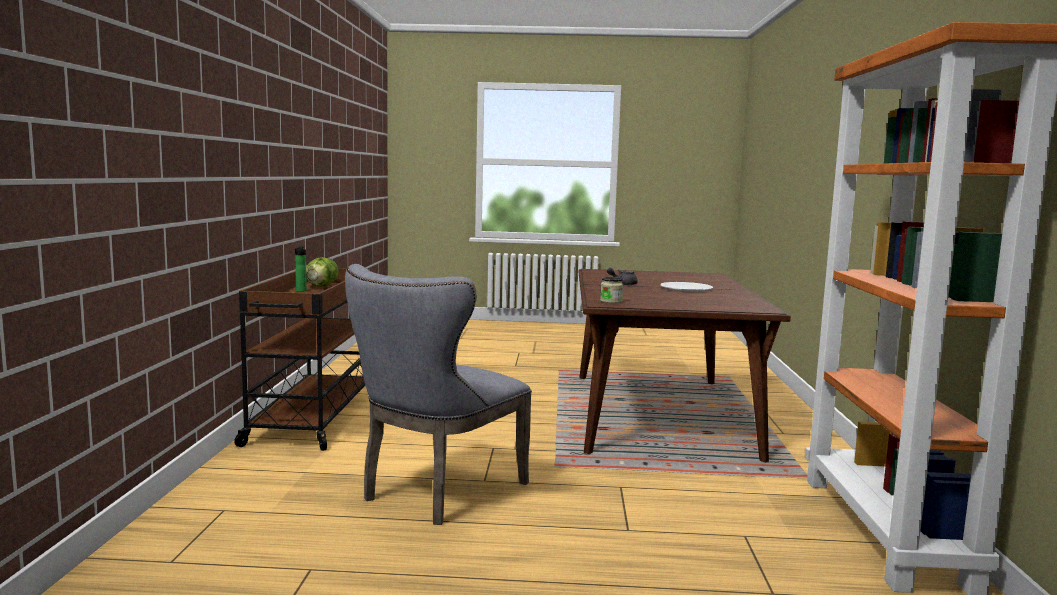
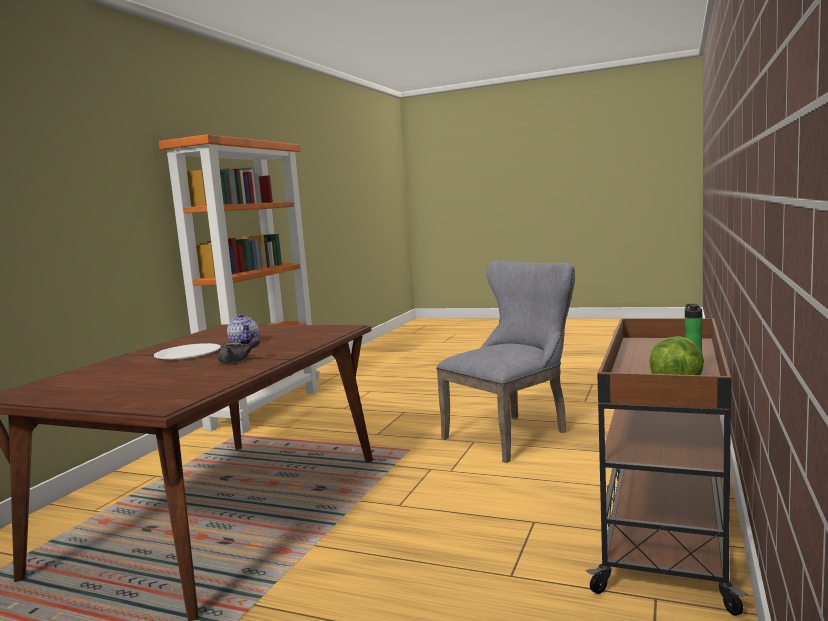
camera: 160 degrees left, 0 degrees up
(611, 301) = (331, 331): jar -> none
(666, 294) = (244, 343): none -> teapot

